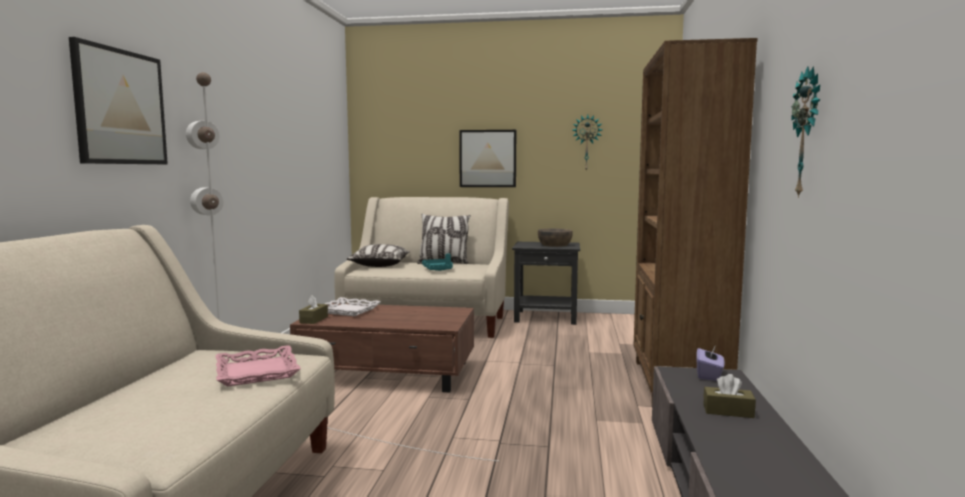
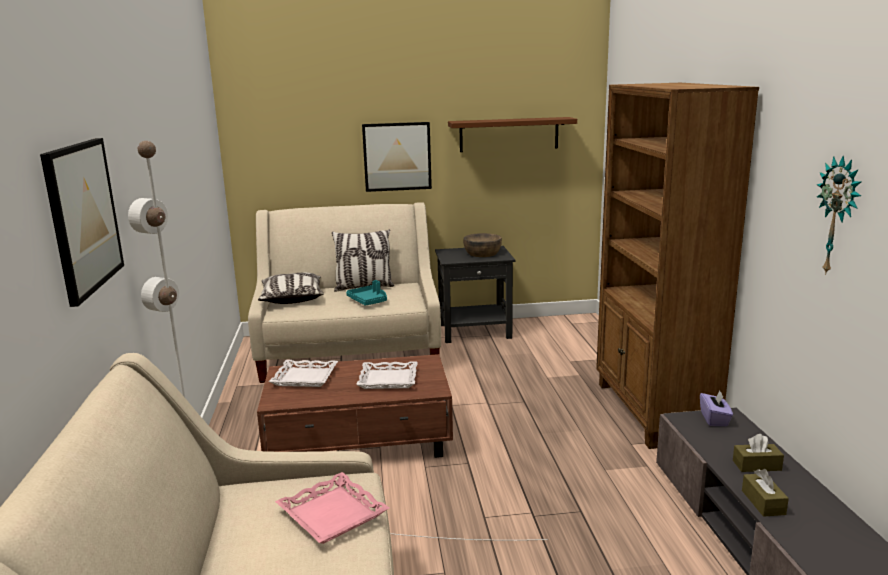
camera: 15 degrees left, 10 degrees up
(314, 319) = (278, 399): brown tissue box -> brown tissue box (763, 502)
(413, 317) = (388, 380): none -> white tray
(586, 142) = (509, 134): wall clock -> brown shelf

